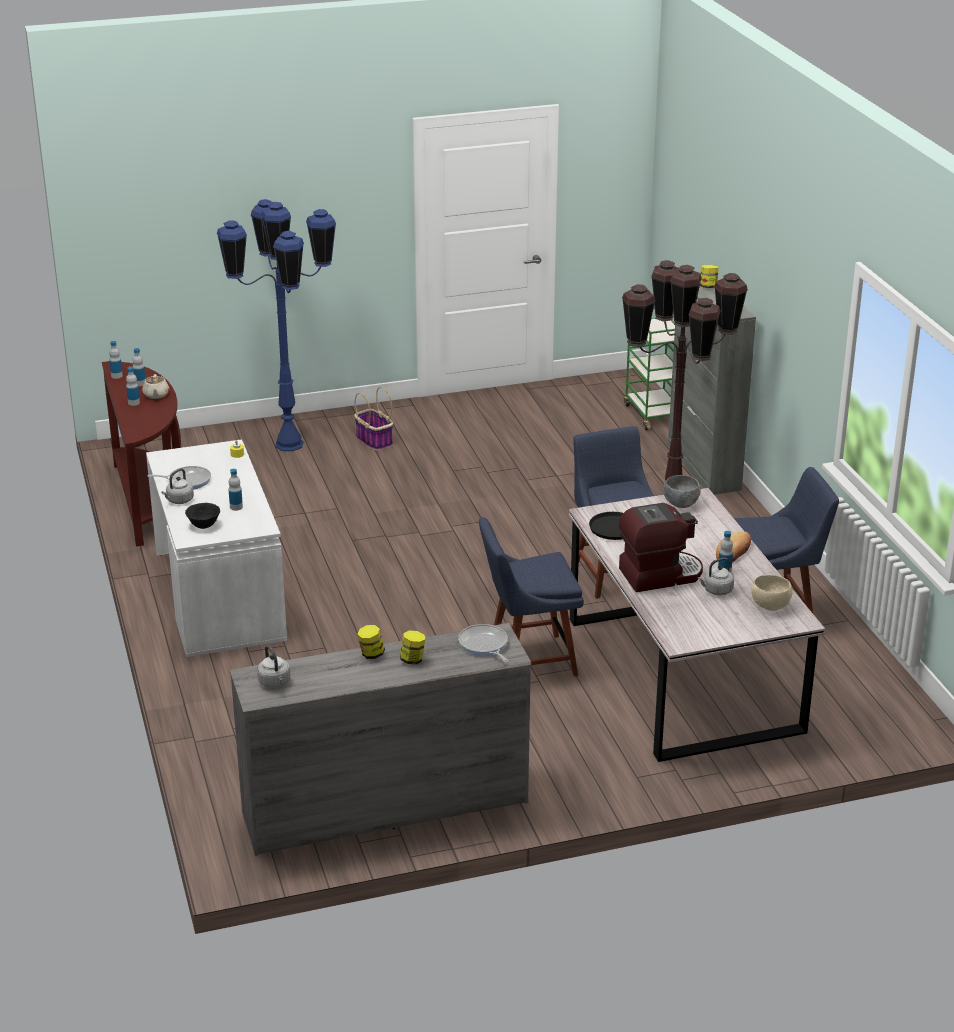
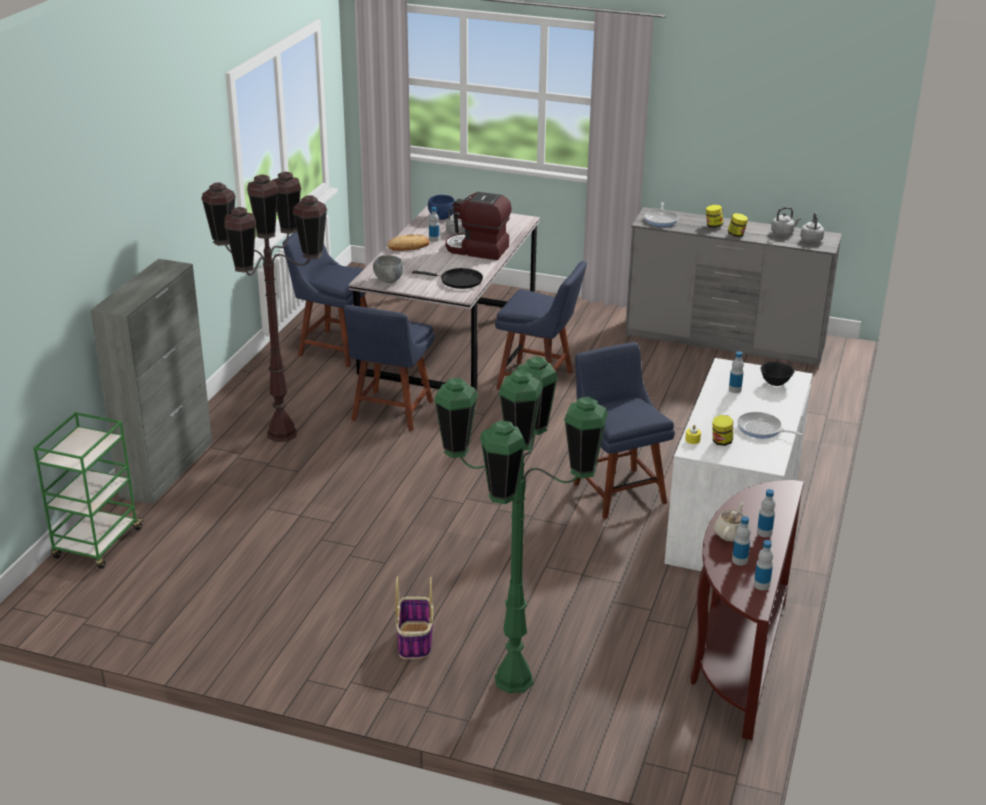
camera: 145 degrees left, 0 degrees up
(179, 501) = (783, 412): grey kettle -> grey kettle (783, 233)
(289, 444) = (513, 680): blue floor lamp -> green floor lamp
(338, 581) = (617, 490): none -> blue chair
(708, 287) = (127, 296): jar -> jar (721, 441)
(770, 607) = (442, 217): beige bowl -> blue bowl

